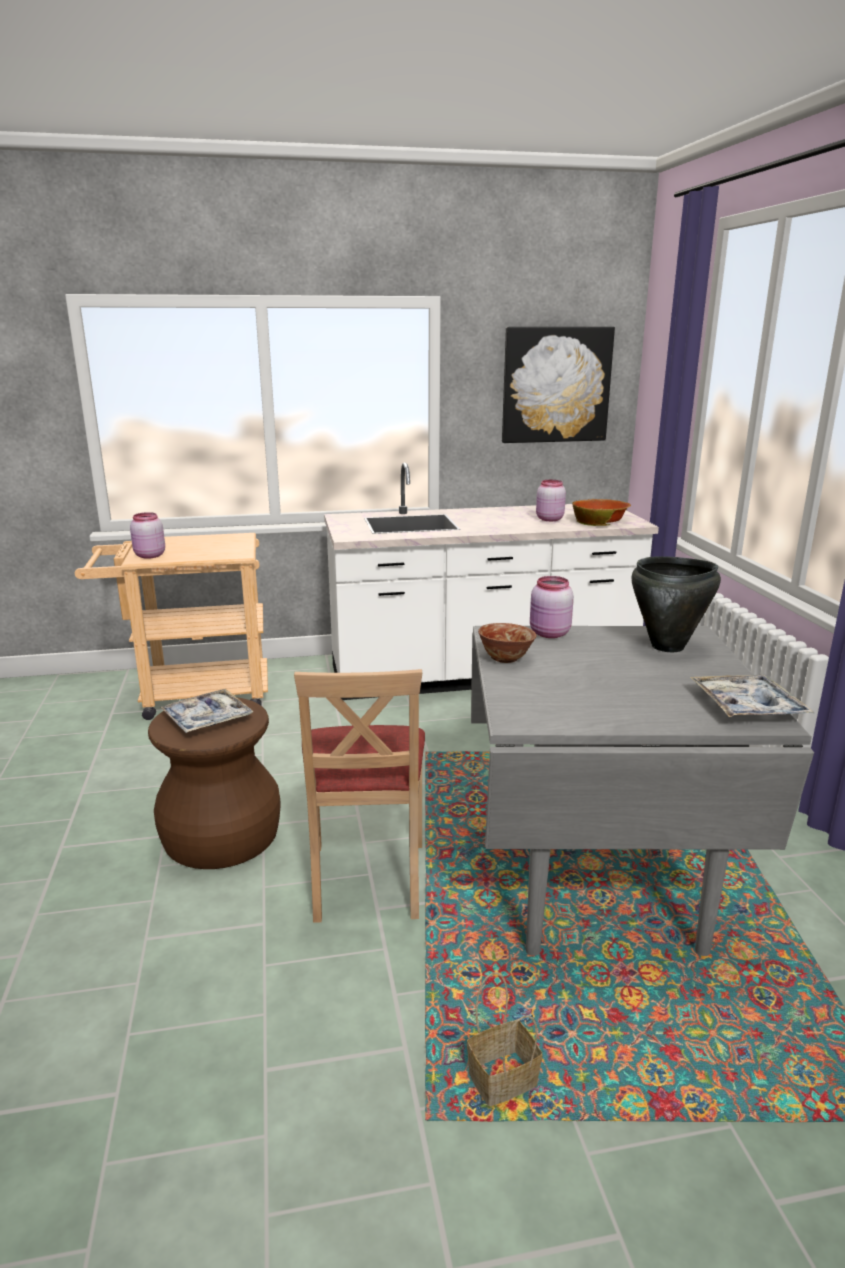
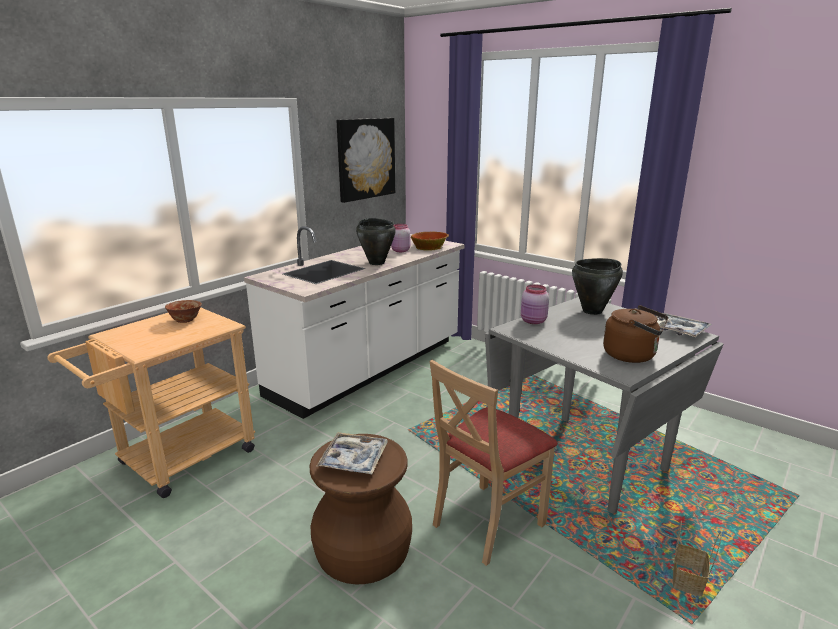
camera: 40 degrees left, 0 degrees up
(149, 556) = (144, 347): pink jar -> none
(366, 878) = (487, 522): beige chair -> beige chair turned 90 degrees clockwise
(487, 526) = (377, 263): none -> black cooking pot
(505, 658) = (546, 342): bowl -> bowl (185, 320)
(585, 708) = (632, 355): none -> brown kettle

